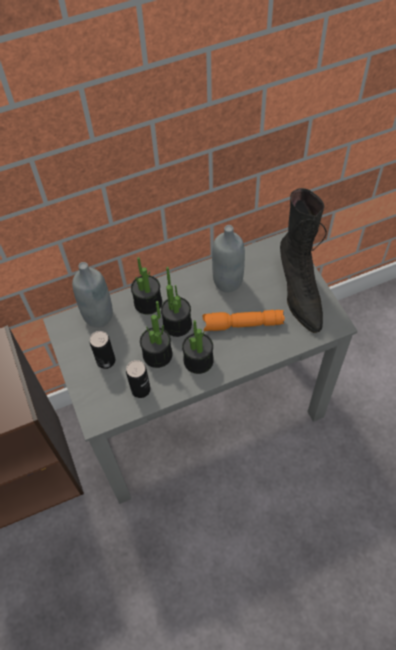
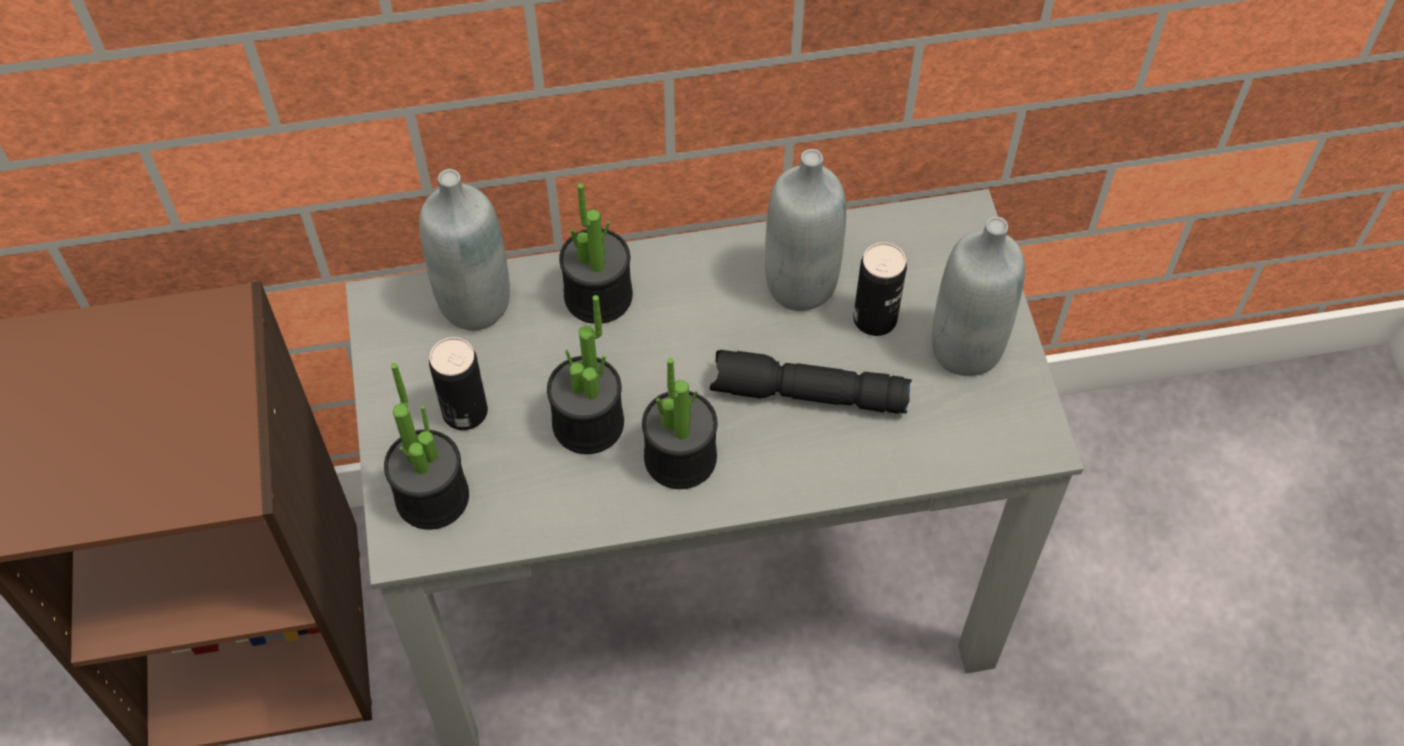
camera: 10 degrees right, 0 degrees up
(140, 389) = (528, 496): can -> can (875, 319)
(177, 324) = (653, 362): potted plant -> potted plant (432, 497)
(242, 325) = (807, 395): orange flashlight -> black flashlight
(299, 293) = (966, 349): black boot -> grey bottle

